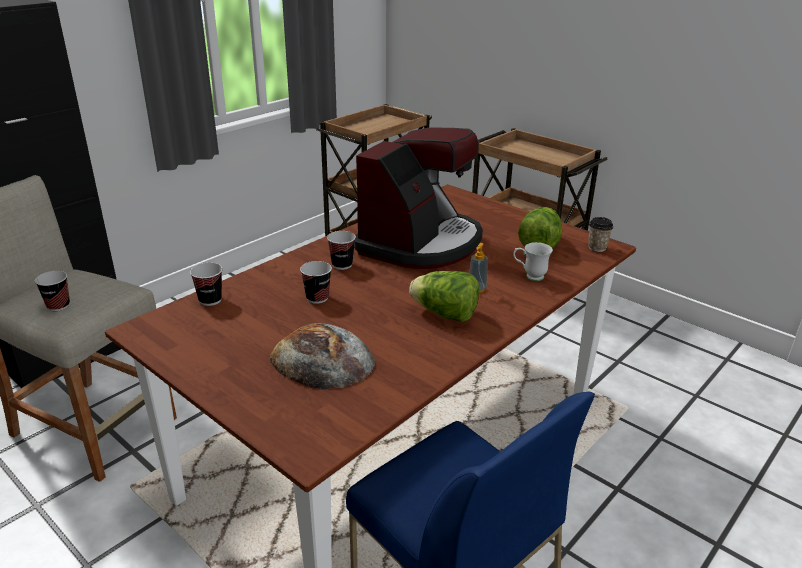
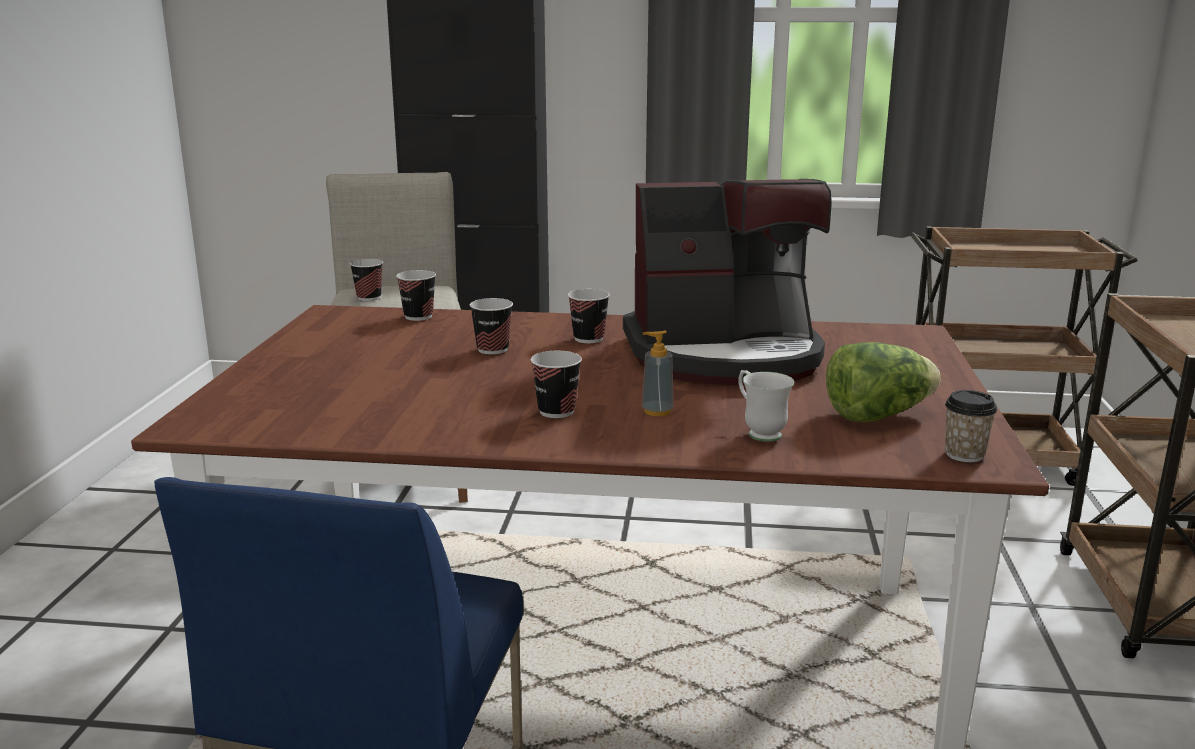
camera: 55 degrees right, 10 degrees down
(322, 360) = (365, 385): bread -> none
(445, 314) = (556, 411): lettuce -> cup

